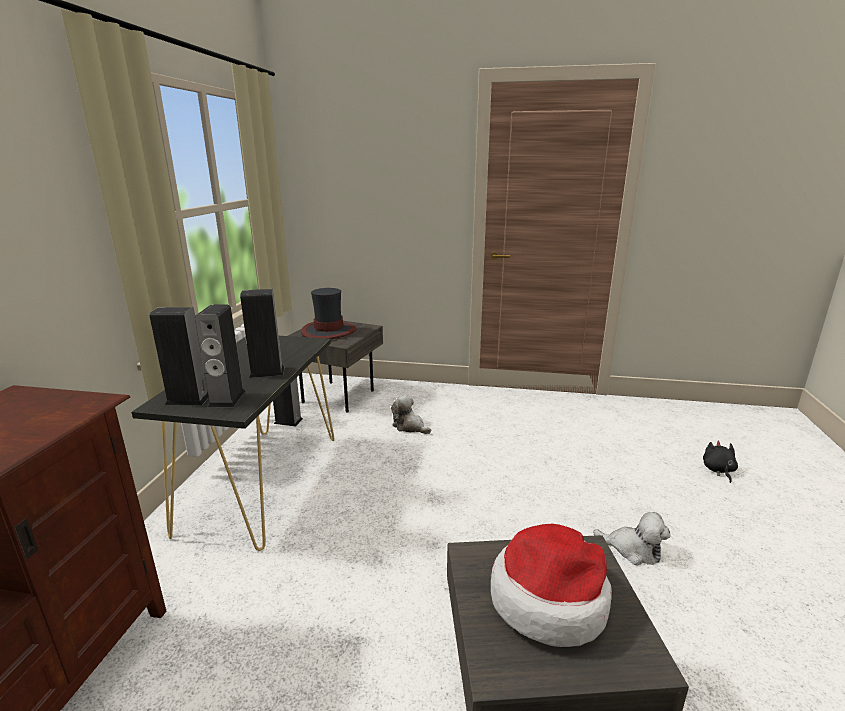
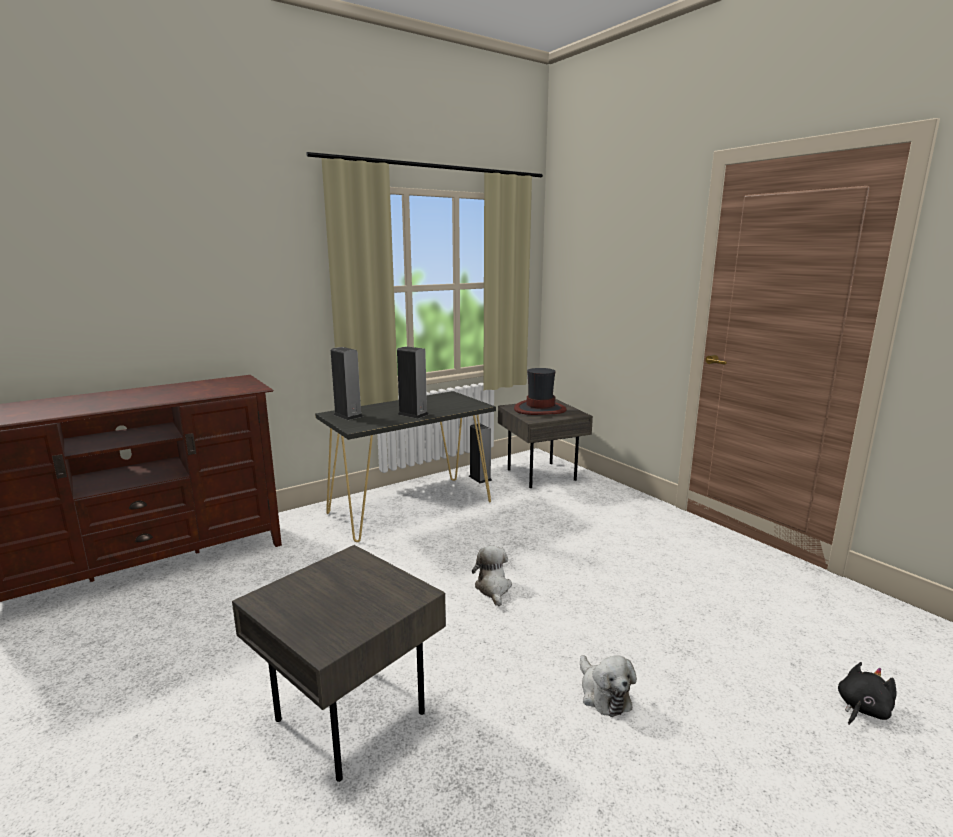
camera: 45 degrees right, 5 degrees down
(227, 399) = (364, 421): speaker -> none
(409, 426) = (562, 516): plush toy -> plush toy (493, 588)
(549, 599) = (343, 594): hat -> none

